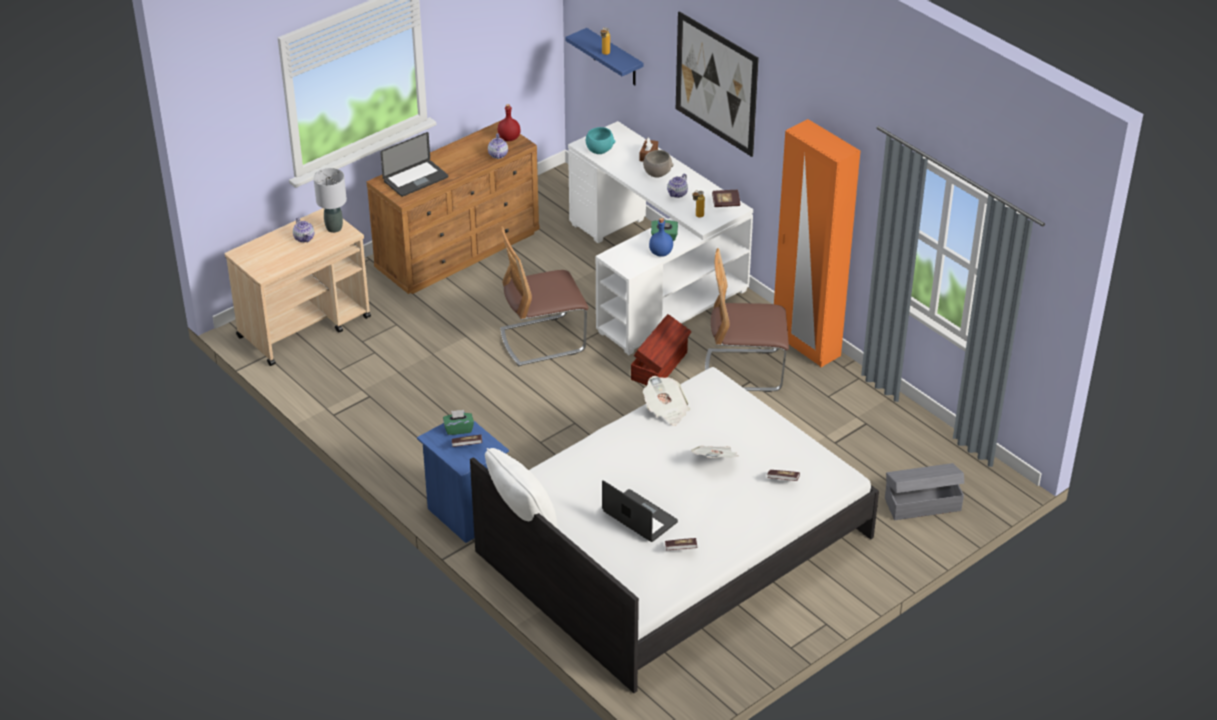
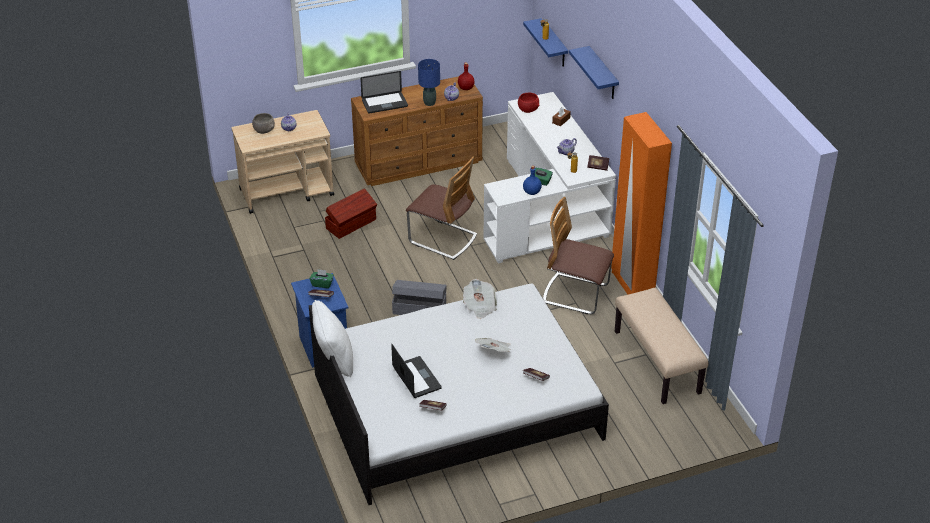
camera: 20 degrees right, 0 degrees up
(334, 228) = (313, 125): grey table lamp -> none
(473, 166) = (429, 103): none -> blue table lamp
(542, 340) = (443, 239): chair -> chair turned 150 degrees counterclockwise
(599, 149) = (528, 109): turquoise bowl -> red bowl
(657, 172) = (560, 134): grey bowl -> grey bowl (264, 130)
(660, 366) = (516, 276): brown storage box -> brown storage box (352, 224)
(716, 83) = (603, 74): picture -> blue shelf
(884, 429) = (657, 362): none -> beige bench
(921, 504) = (655, 424): grey storage box -> grey storage box (419, 308)

